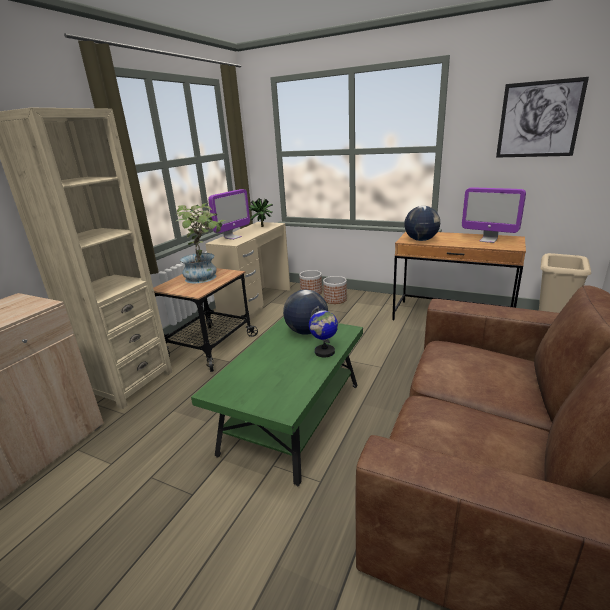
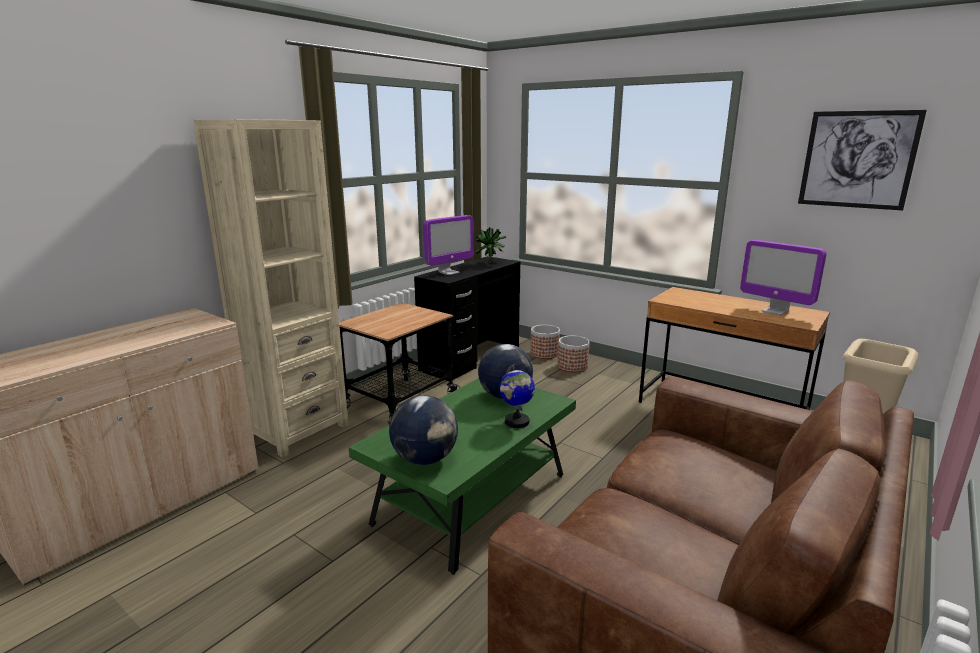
camera: 10 degrees right, 5 degrees down
(206, 277) = (404, 316): potted plant -> none
(256, 303) = (470, 358): beige desk -> black desk
(421, 240) = (684, 301): globe -> globe (425, 459)

